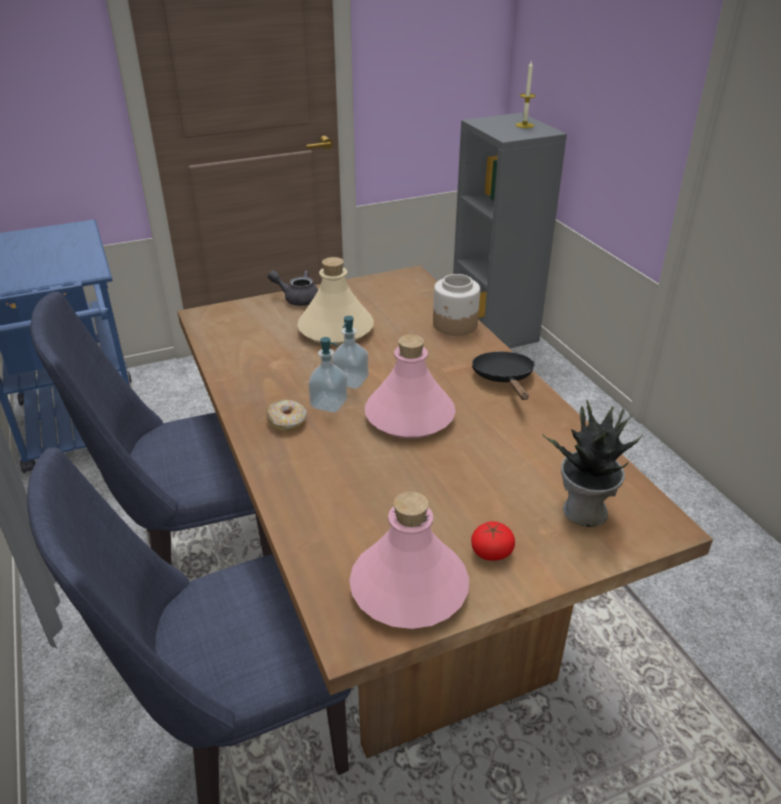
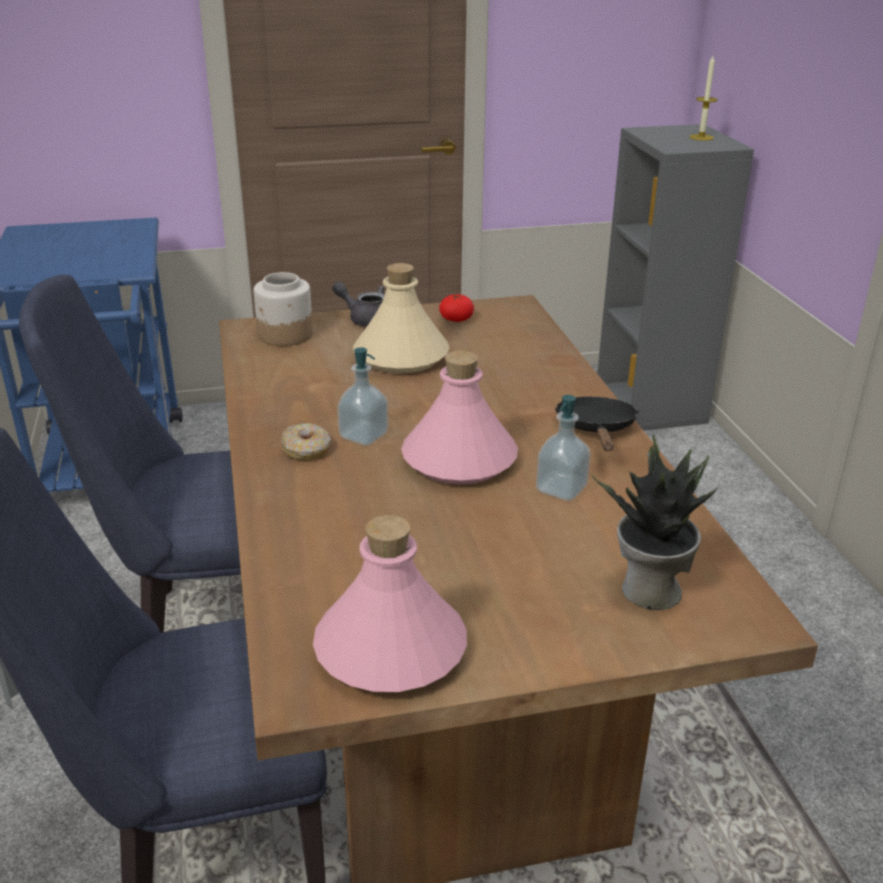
camera: 10 degrees right, 5 degrees down
(350, 381) = (399, 413): soap dispenser -> soap dispenser (561, 489)
(455, 325) = (554, 364): jar -> jar (285, 335)
(491, 552) = (510, 622): tomato -> tomato (456, 319)

